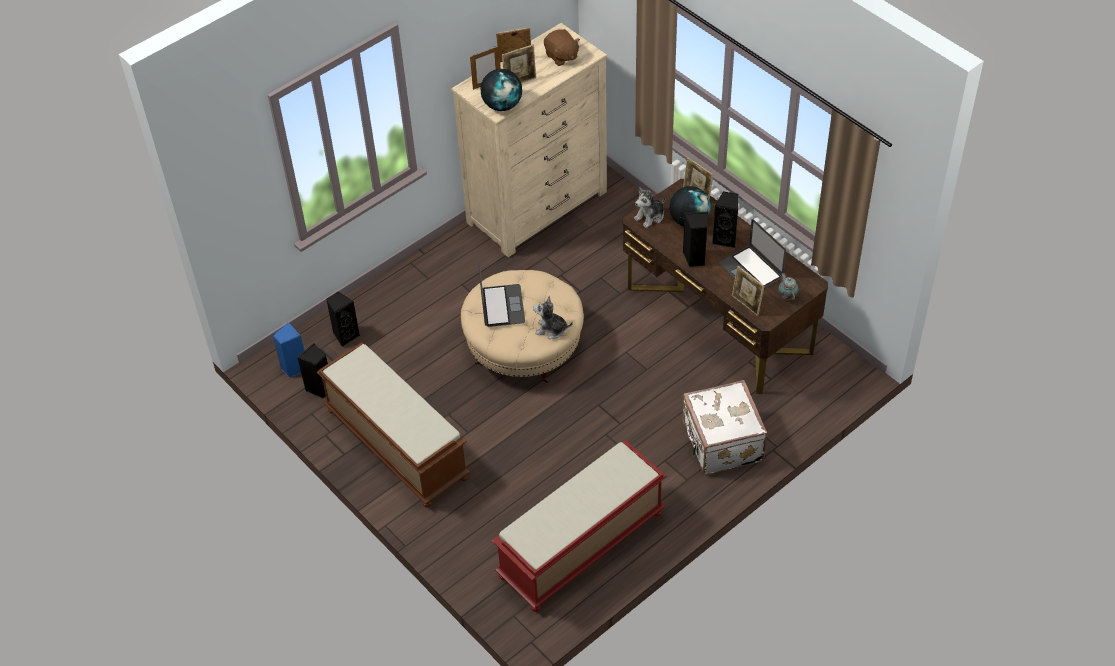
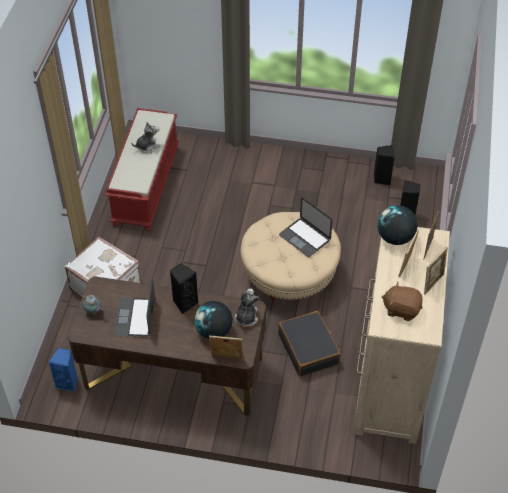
camera: 140 degrees right, 0 degrees up
(294, 368) = (411, 181): blue speaker -> blue speaker (68, 383)
(395, 444) = (304, 176): brown bench -> none
(551, 329) = (257, 242): plush toy -> plush toy (147, 146)
(576, 271) = (308, 349): none -> black suitcase
(725, 239) = (174, 332): black speaker -> none
(746, 305) = (119, 288): picture frame -> none
(751, 270) = (135, 317): laptop -> laptop turned 105 degrees counterclockwise

